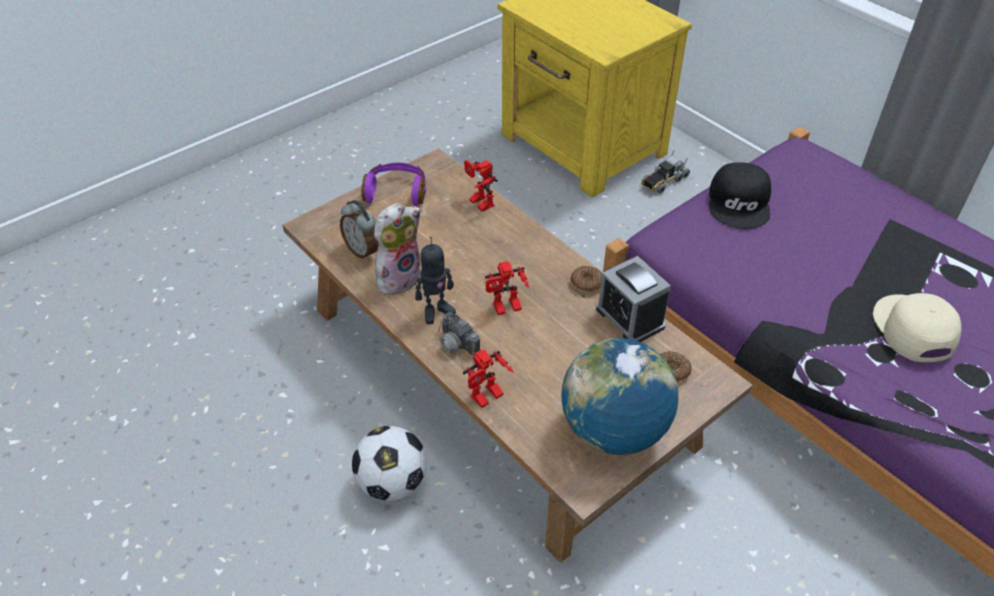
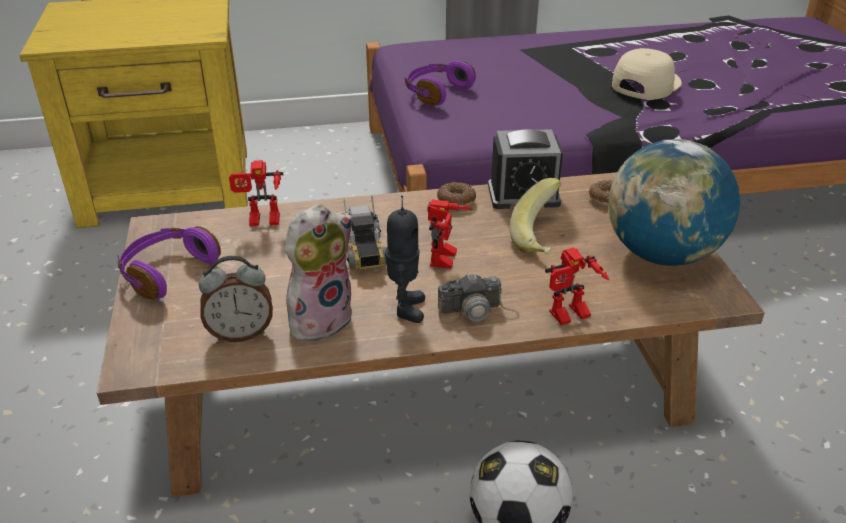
camera: 60 degrees left, 10 degrees down
(399, 277) = (320, 319): plush toy -> plush toy turned 60 degrees clockwise
(487, 399) = (570, 317): toy robot -> toy robot turned 75 degrees clockwise
(577, 349) = (541, 238): none -> banana
(663, 181) = (278, 167): toy truck -> toy truck (363, 249)
(740, 203) = (436, 92): black cap -> purple headphones
(912, 329) = (645, 84): beige cap -> beige cap turned 105 degrees clockwise

